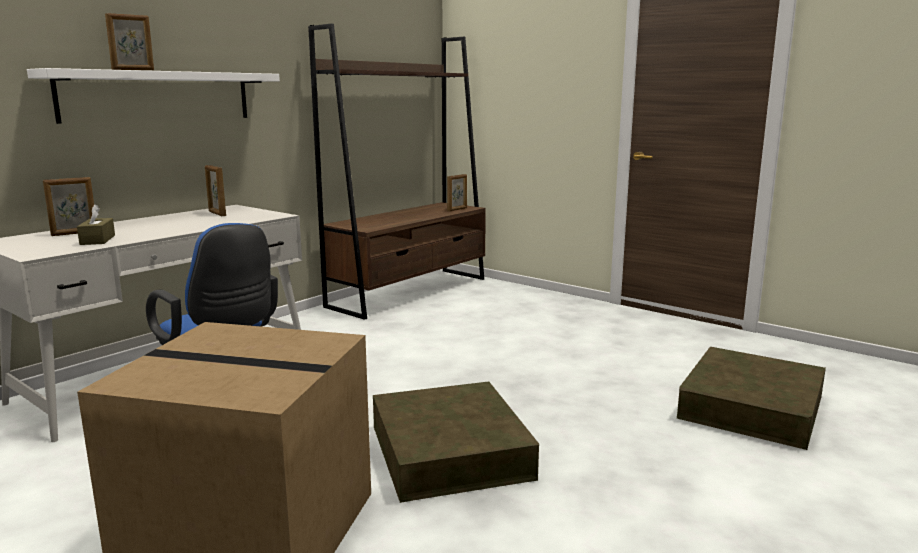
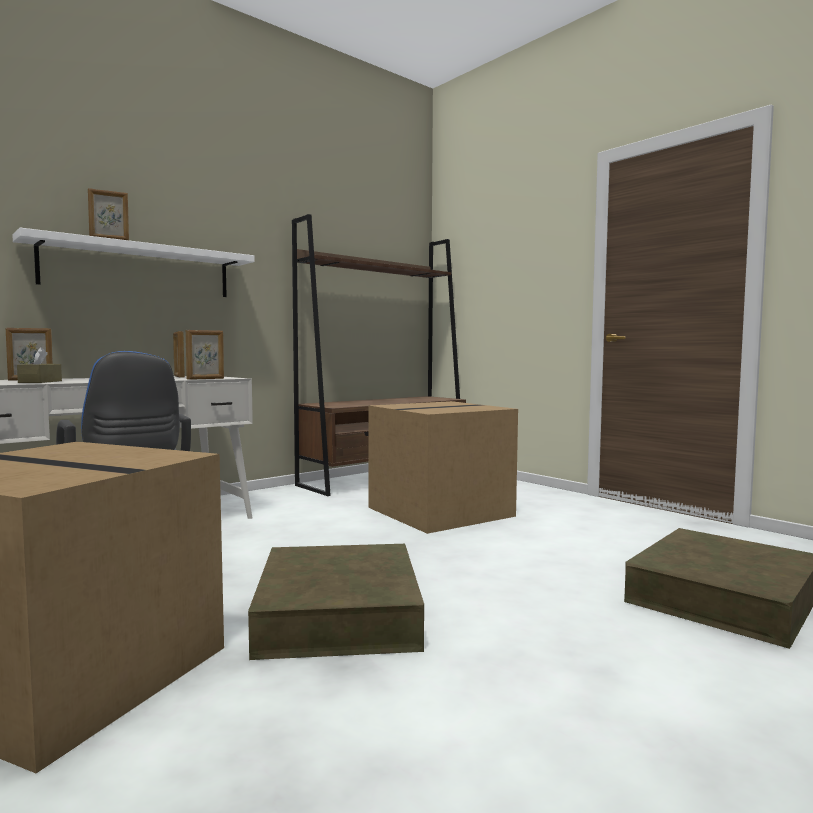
camera: 10 degrees right, 10 degrees down
(457, 209) = (437, 399): picture frame -> picture frame (206, 379)
(484, 333) = (439, 512): none -> cardboard box

